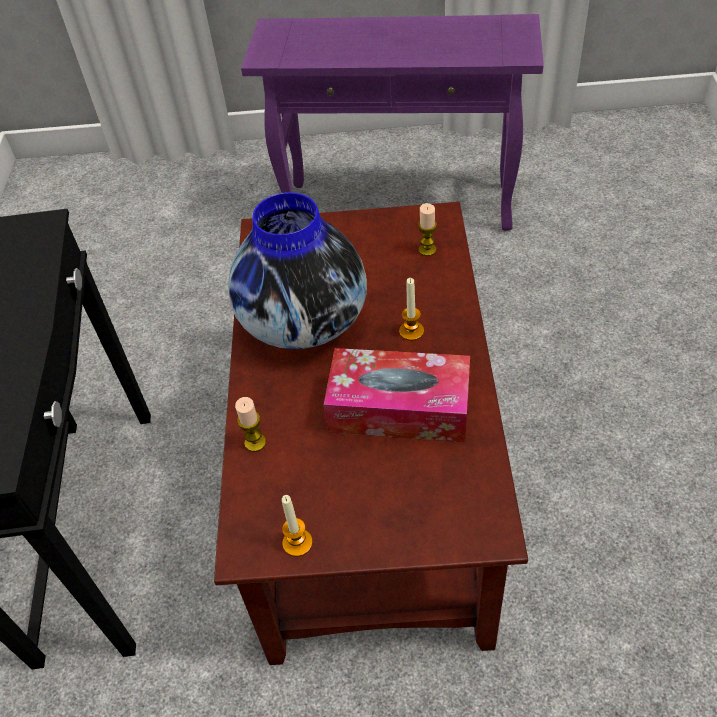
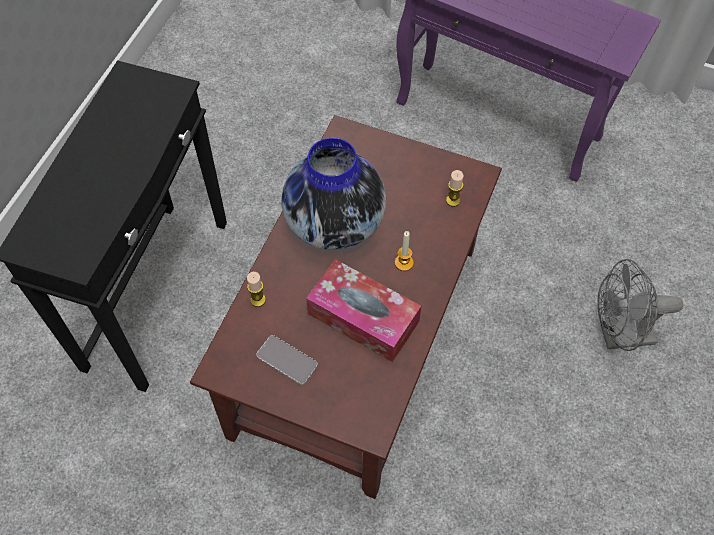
camera: 20 degrees right, 10 degrees up
(297, 543) = (250, 381): candle -> none
(332, 497) = (287, 360): none -> phone
(646, 353) = (618, 336): none -> grey fan

